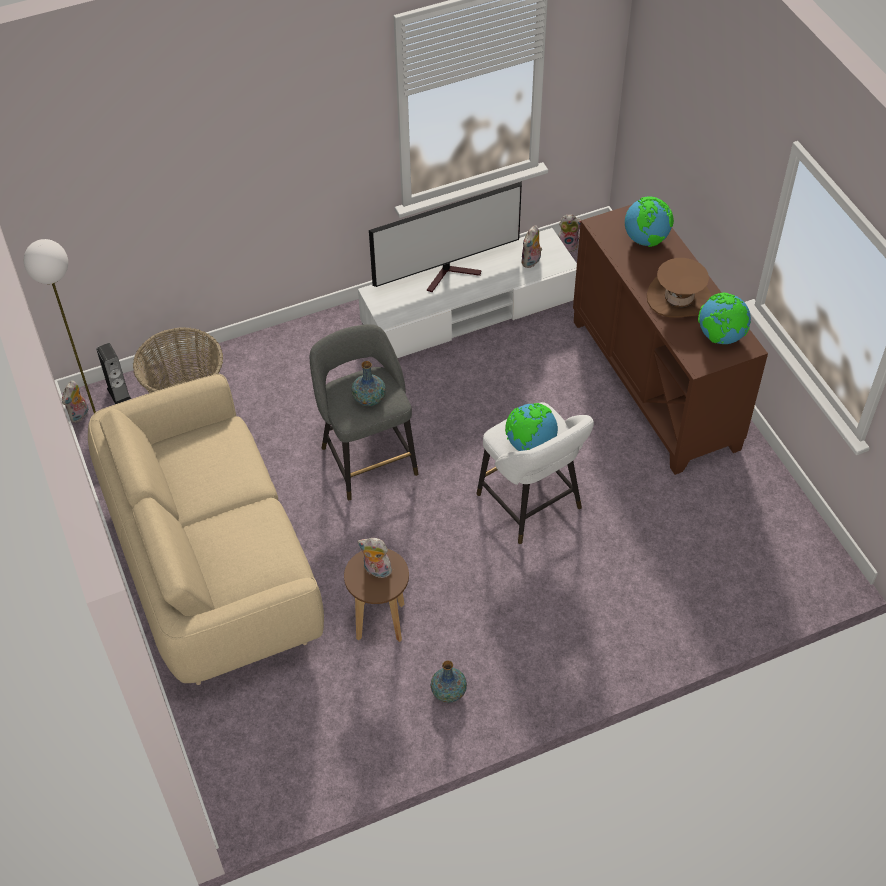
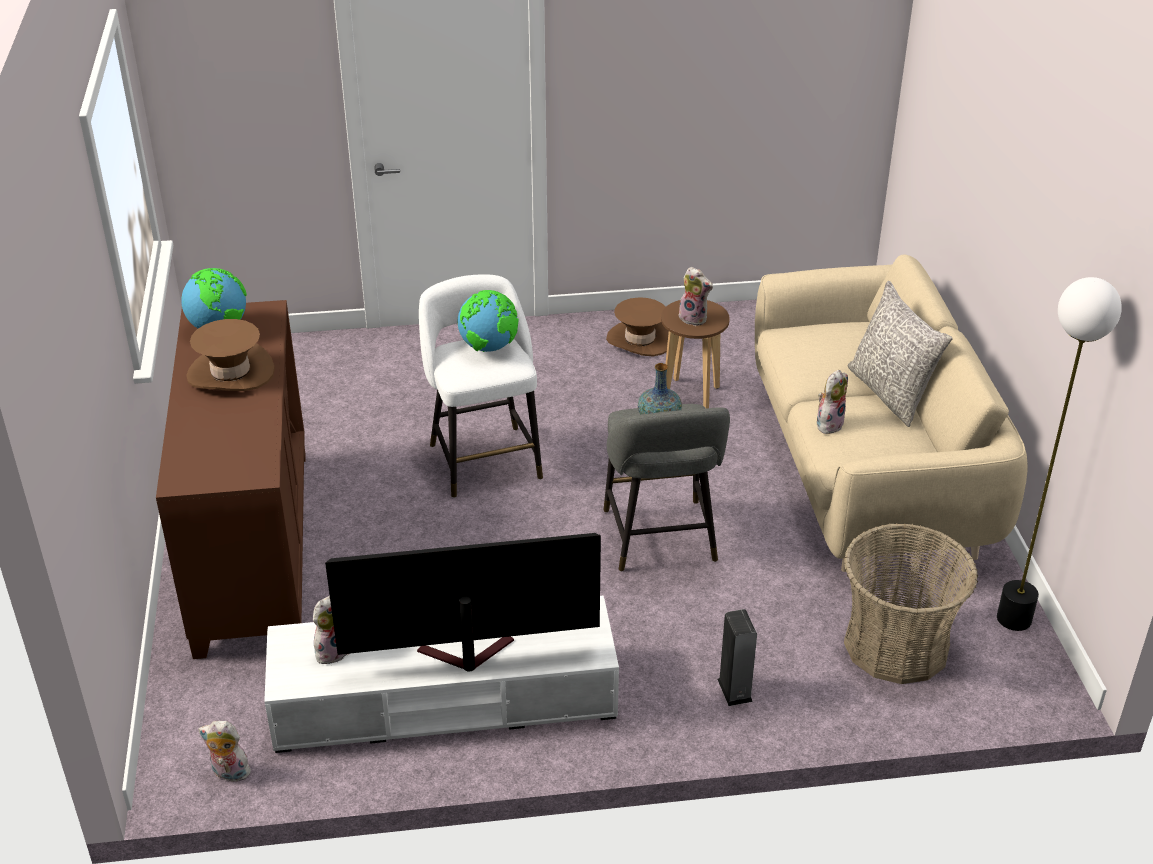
camera: 165 degrees left, 15 degrees down
(79, 415) = (1060, 669): plush toy -> plush toy (829, 423)
(119, 393) = (1004, 688): speaker -> speaker (734, 690)
(191, 513) = (891, 393): none -> grey pillow
(449, 692) = (640, 340): vase -> brown hat
(646, 239) = (210, 444): globe -> none

